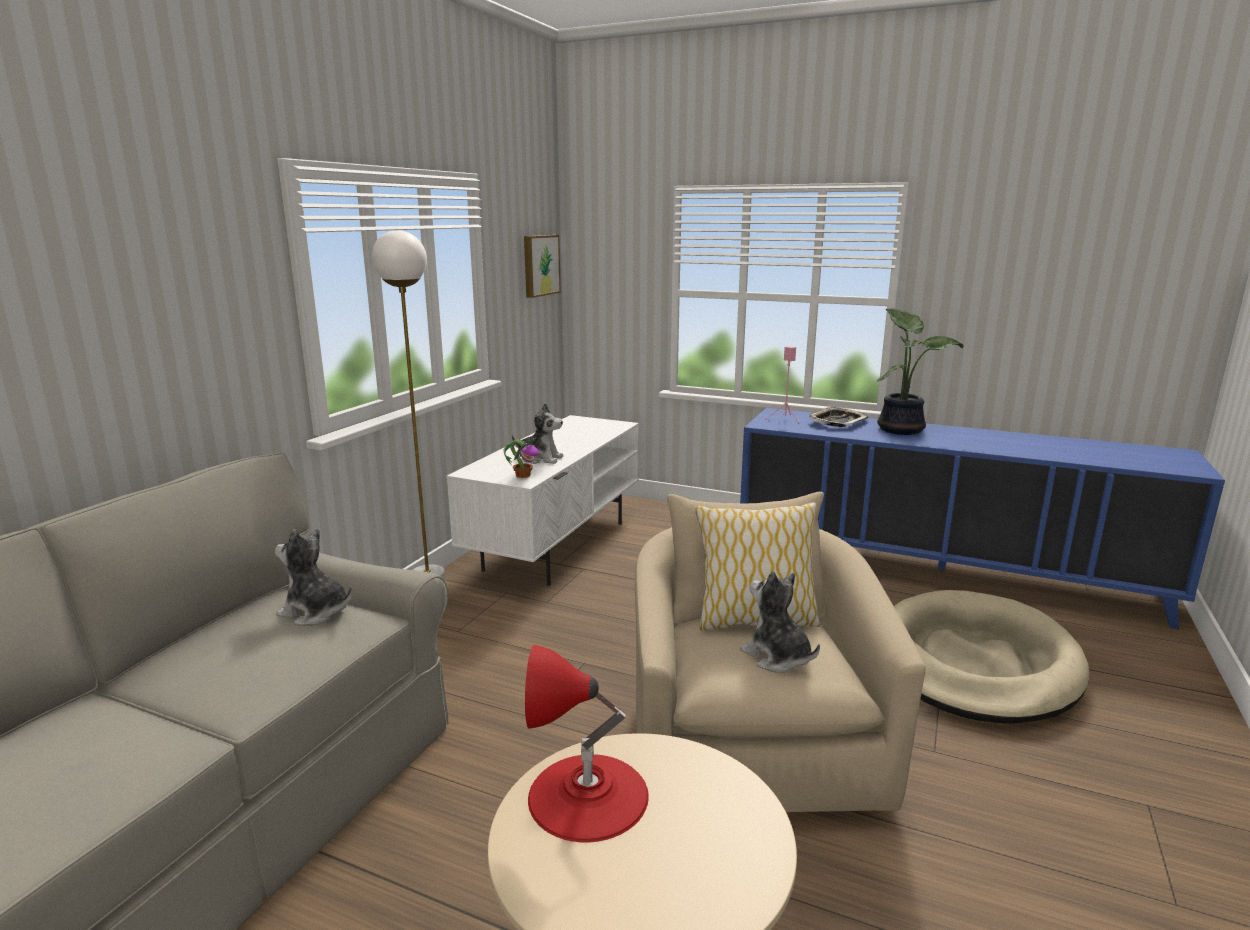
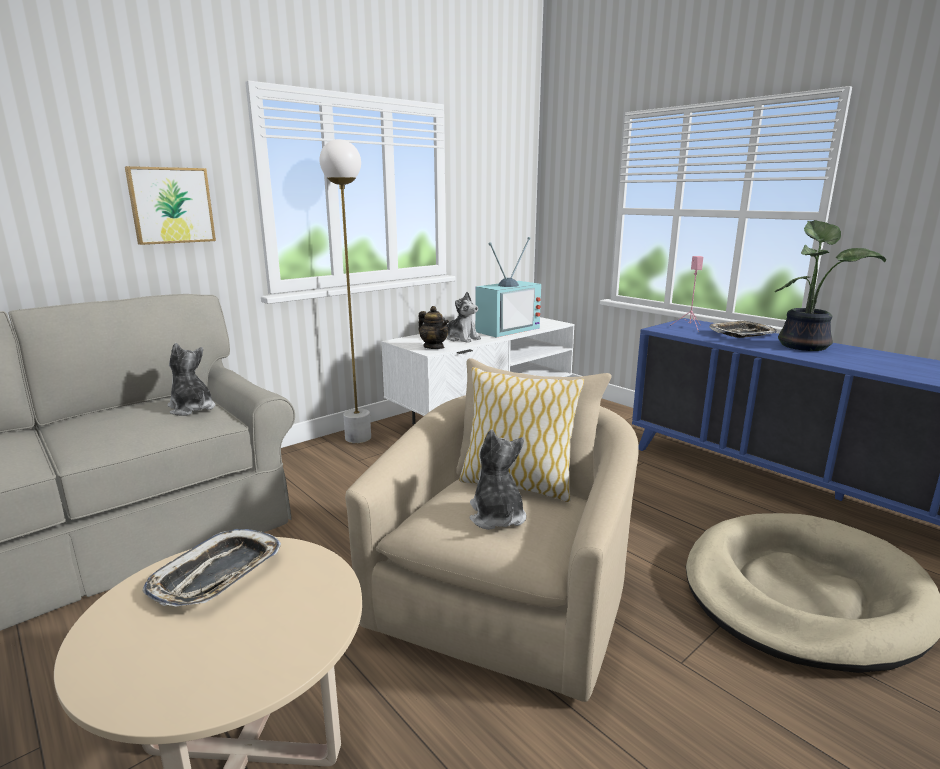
camera: 25 degrees right, 0 degrees up
(523, 475) = (434, 347): potted plant -> teapot
(540, 265) = (510, 186): picture -> picture (171, 205)
(574, 439) = (506, 329): none -> television
(587, 796) = (217, 575): red table lamp -> tray

